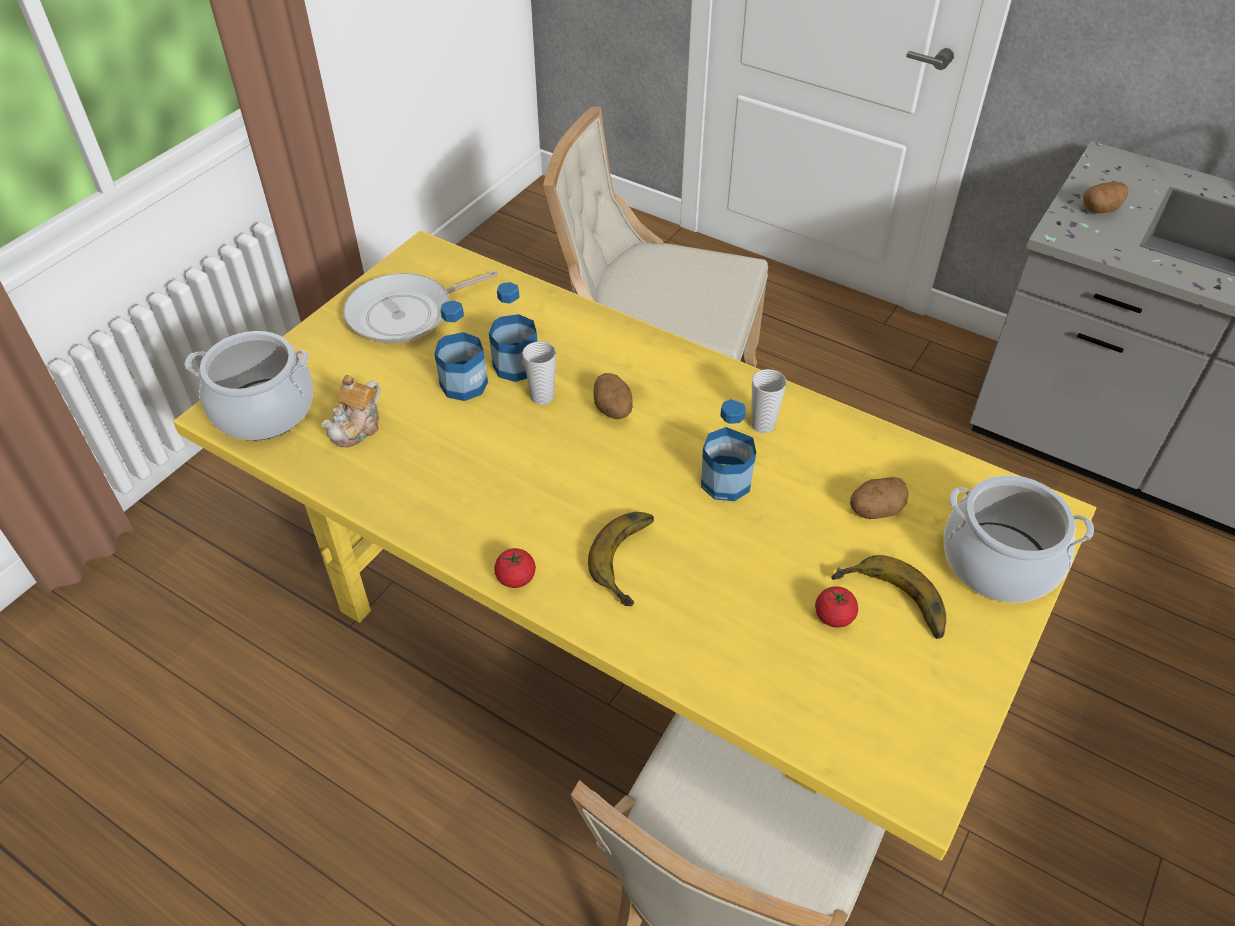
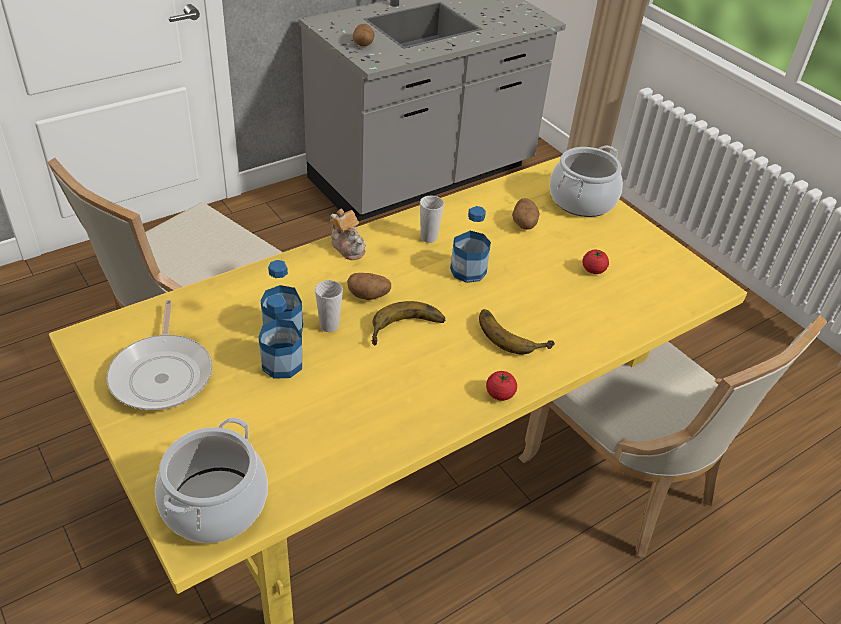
camera: 70 degrees left, 5 degrees down
(357, 428) = (287, 443): teapot -> teapot (348, 247)
(890, 605) = (594, 247): banana -> banana (408, 331)

